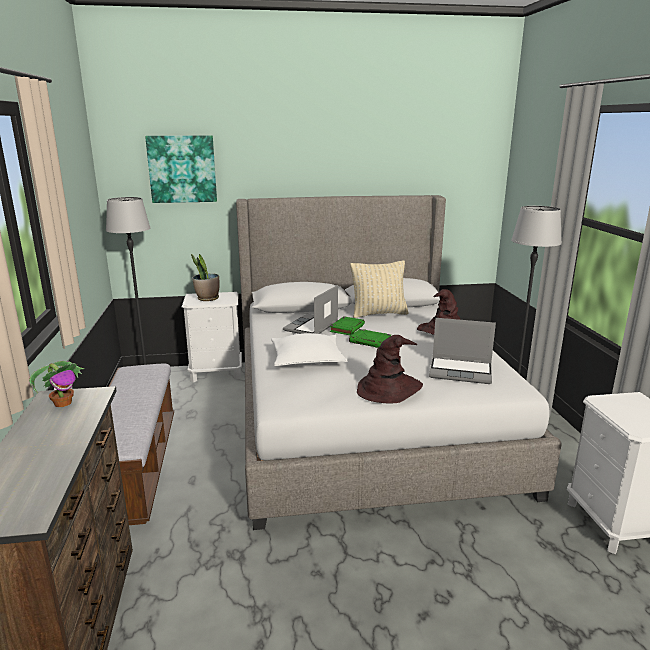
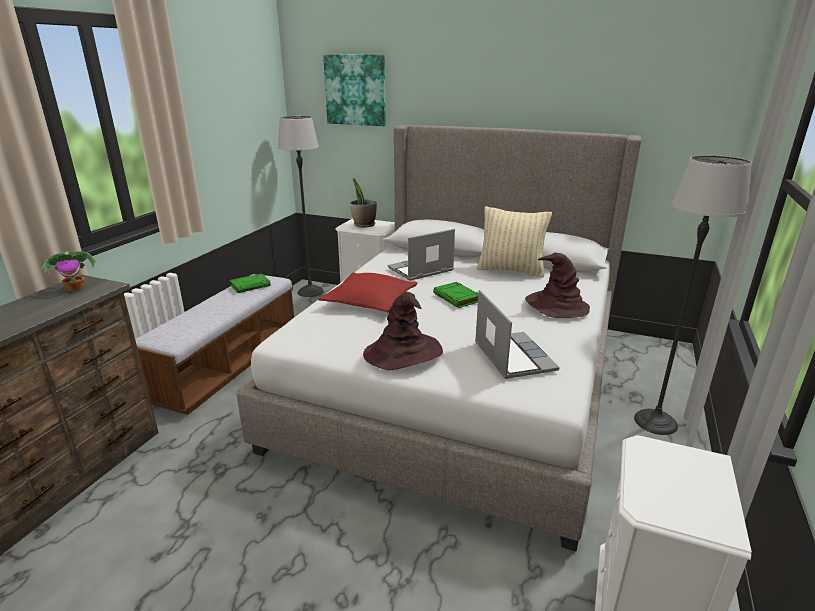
camera: 30 degrees right, 5 degrees up
(307, 359) = (370, 301): white pillow -> red pillow
(347, 328) = (453, 279): green book -> green book (251, 286)
(461, 371) = (512, 356): laptop -> laptop turned 150 degrees counterclockwise

